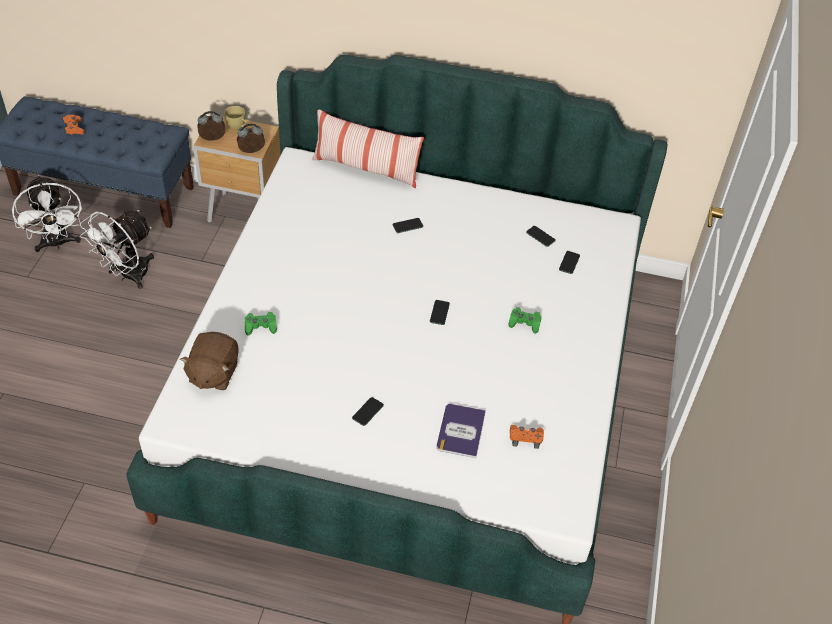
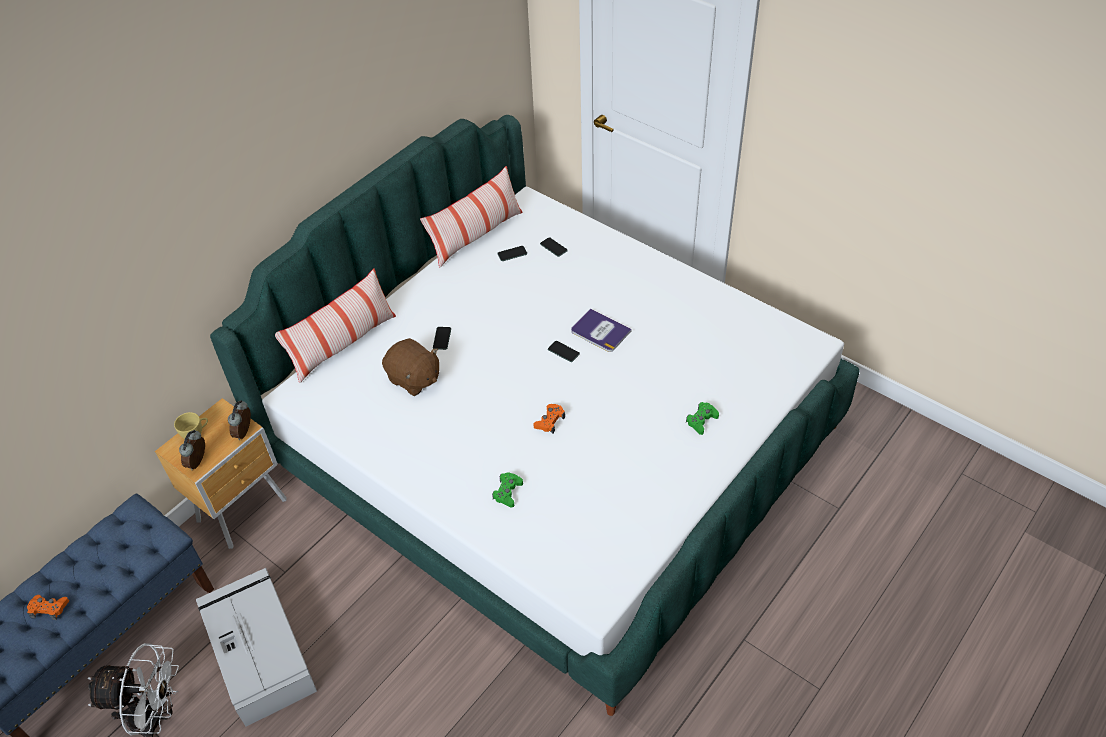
camera: 60 degrees left, 0 degrees up
(128, 275) = (260, 652): white fan -> grey storage box
(213, 373) = (549, 549): brown plush toy -> brown plush toy (414, 379)
(367, 412) = (653, 440): phone -> none
(460, 431) = (703, 382): book -> book (600, 331)
(524, 323) = (606, 300): green game controller -> green game controller (701, 420)
(525, 438) = (728, 343): orange game controller -> orange game controller (549, 421)
(547, 204) = (476, 235): none -> pillow

